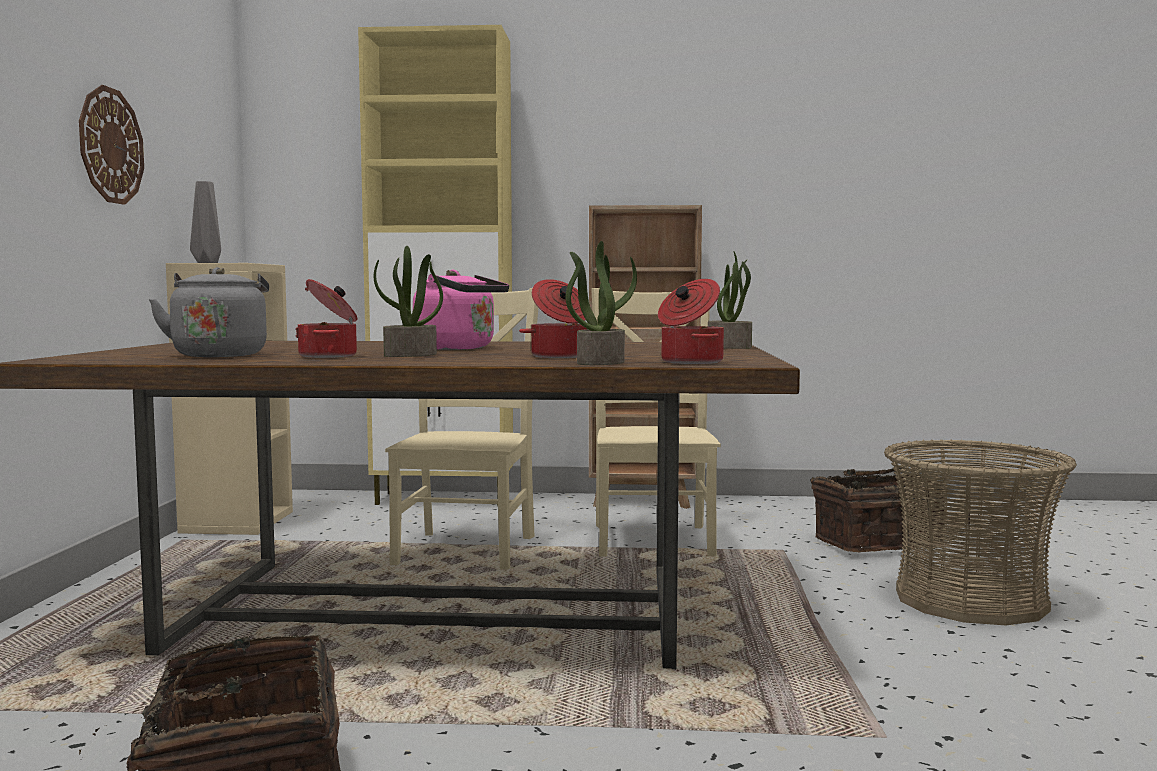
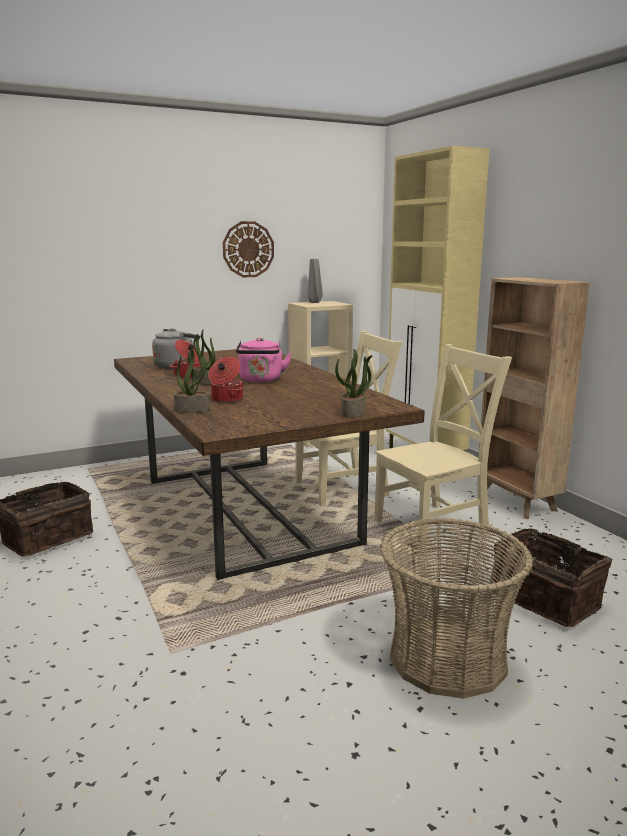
camera: 60 degrees right, 10 degrees up
(690, 362) = (215, 421): cooking pot -> none

